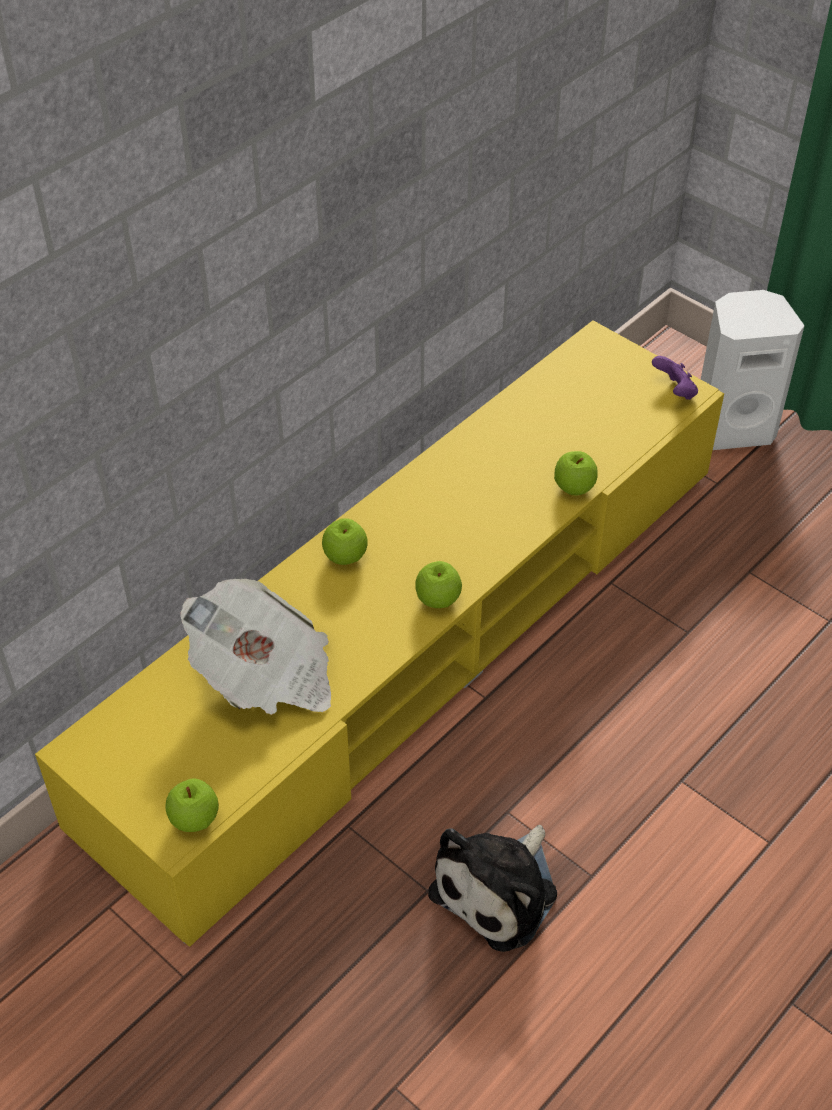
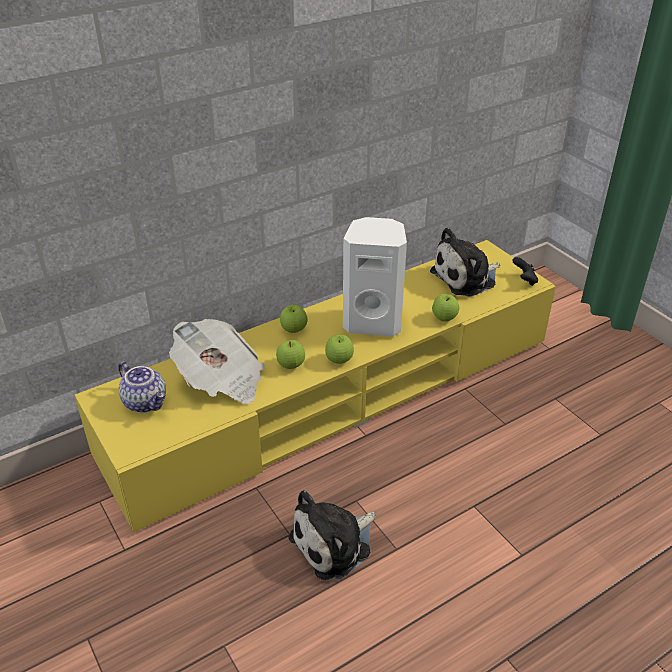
camera: 15 degrees right, 10 degrees down
(161, 742) = (146, 402): none -> teapot
(194, 819) = (145, 445): apple -> apple (291, 365)
(584, 403) = (466, 278): none -> plush toy
(674, 391) = (524, 280): purple game controller -> black game controller
(731, 427) = (567, 321): white speaker -> white speaker (373, 322)

